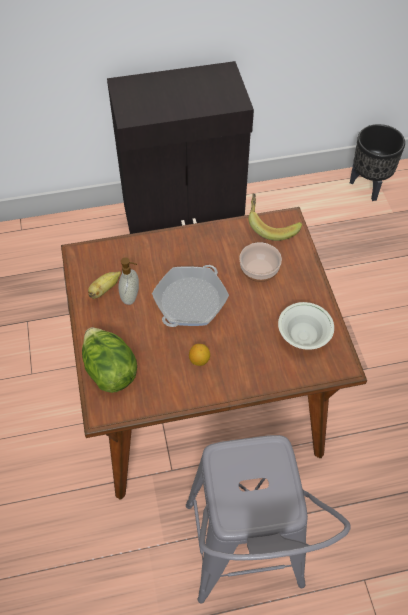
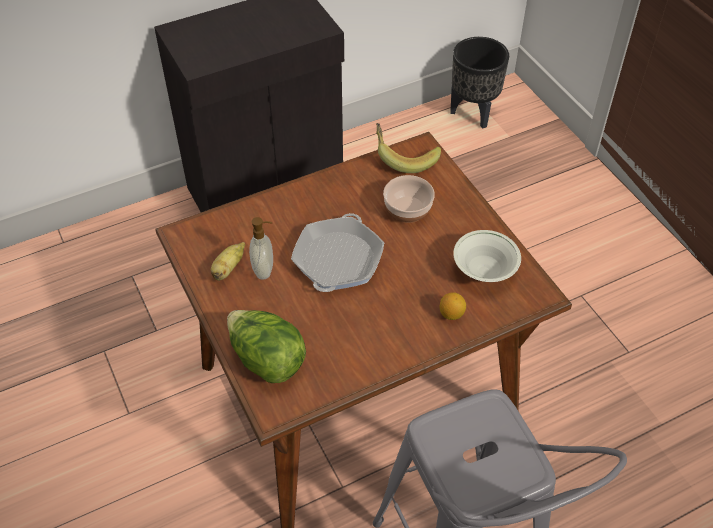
camera: 15 degrees left, 5 degrees down
(199, 360) = (372, 324): lemon -> lemon (451, 314)

